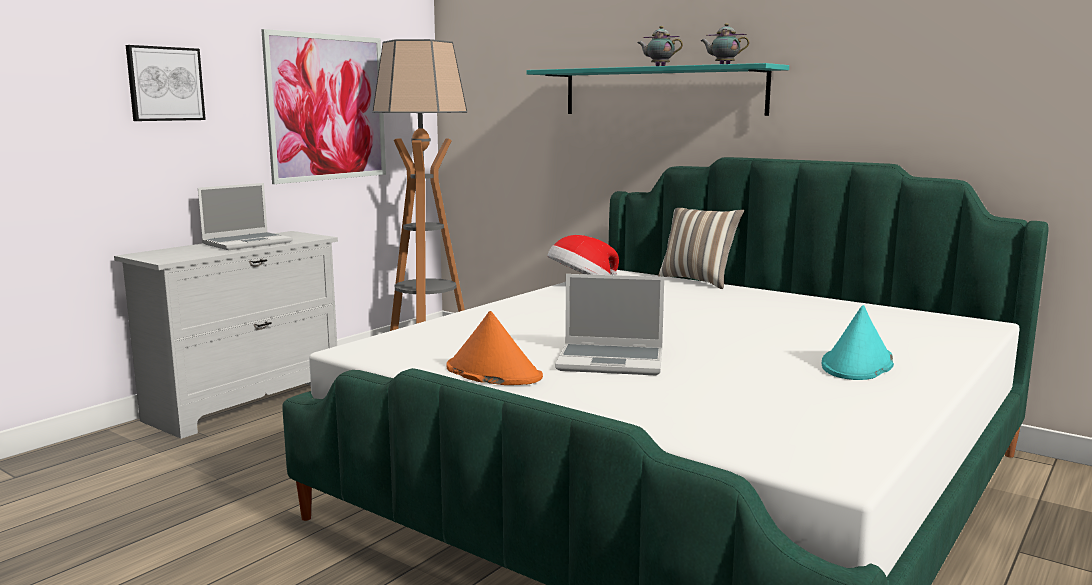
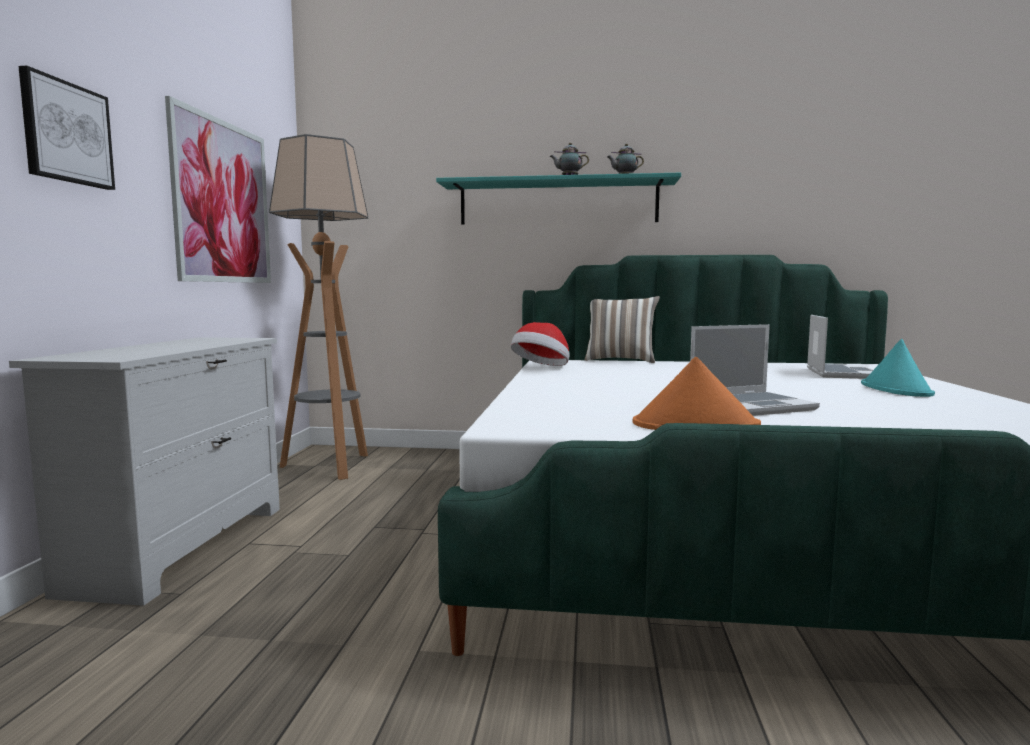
camera: 30 degrees left, 5 degrees down
(248, 243) = (181, 344): laptop -> laptop (840, 373)

